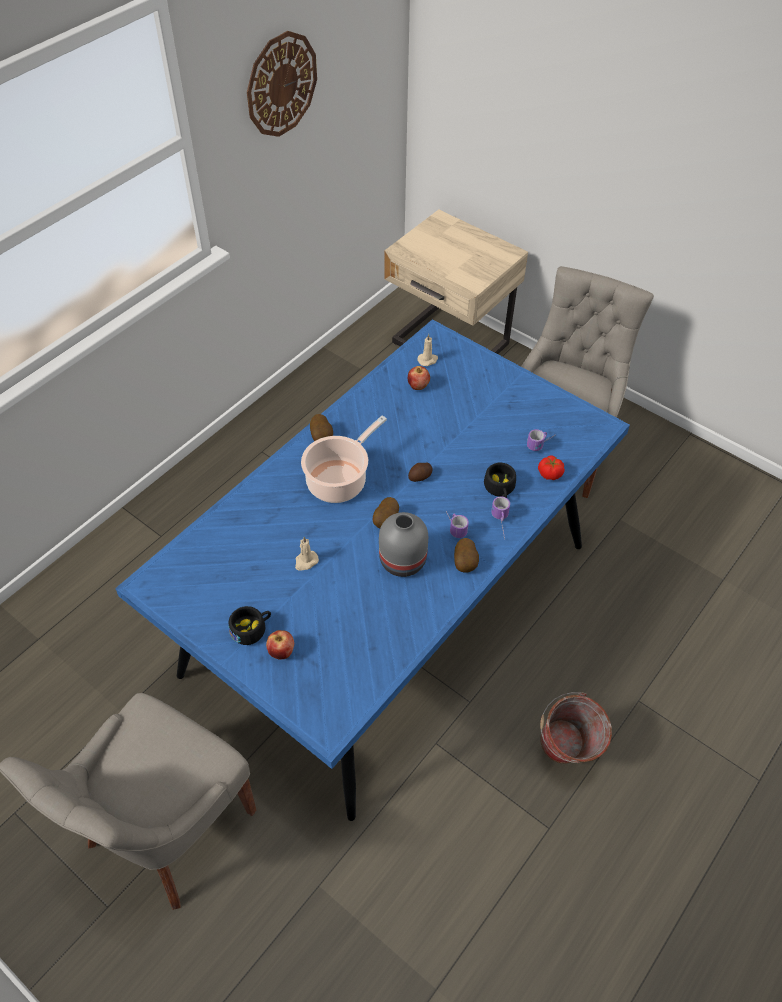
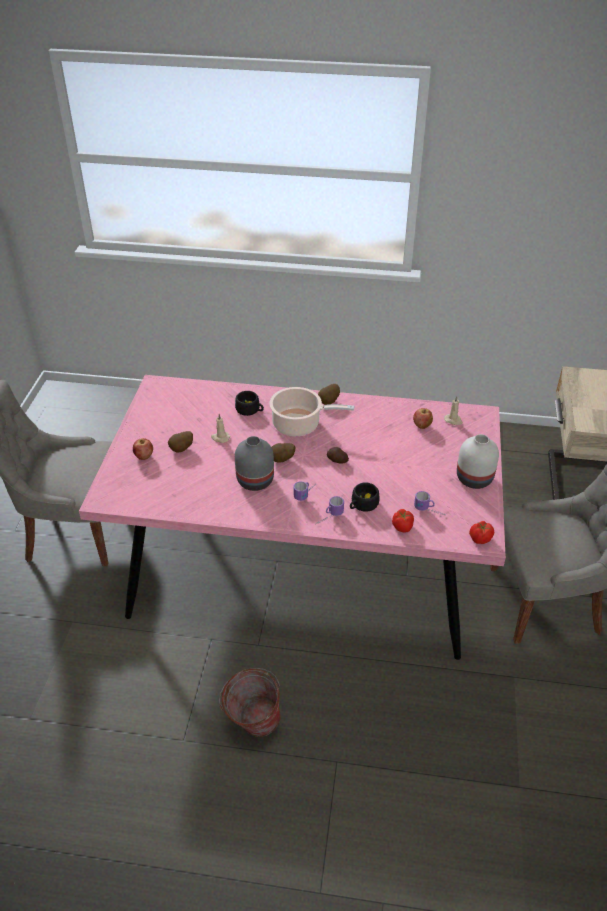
camera: 60 degrees right, 10 degrees down
(252, 629) = (152, 437): black cup -> black cup (250, 410)
(281, 84) = (522, 184): wall clock -> none
(390, 606) = (305, 563): blue dining table -> pink dining table
(465, 563) = (277, 512): potato -> potato (182, 449)
(520, 389) = (475, 479): none -> white vase
(598, 428) = (480, 539): none -> tomato

